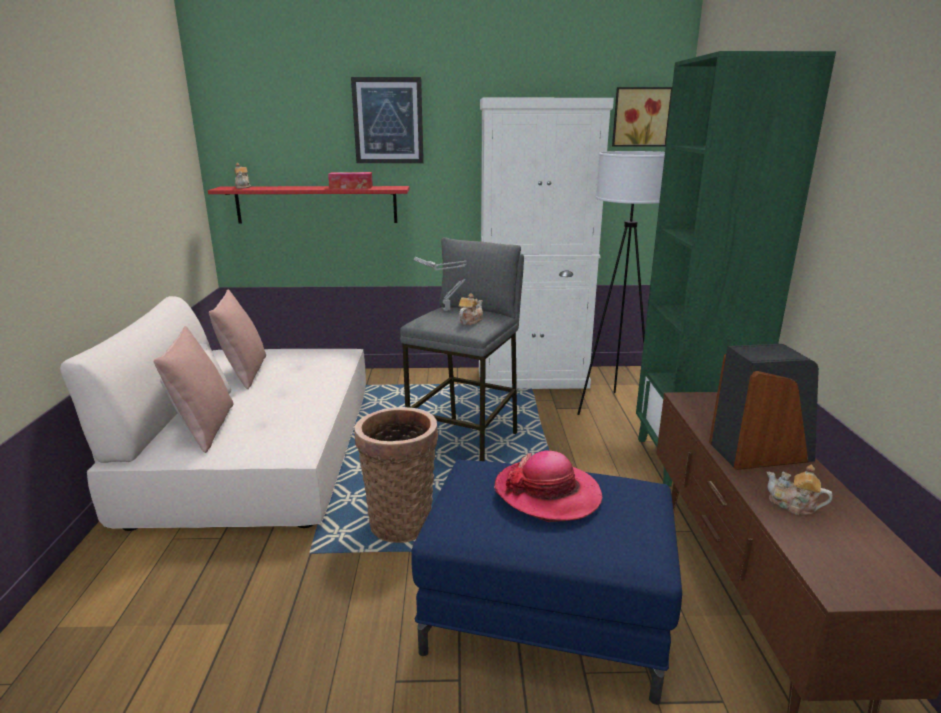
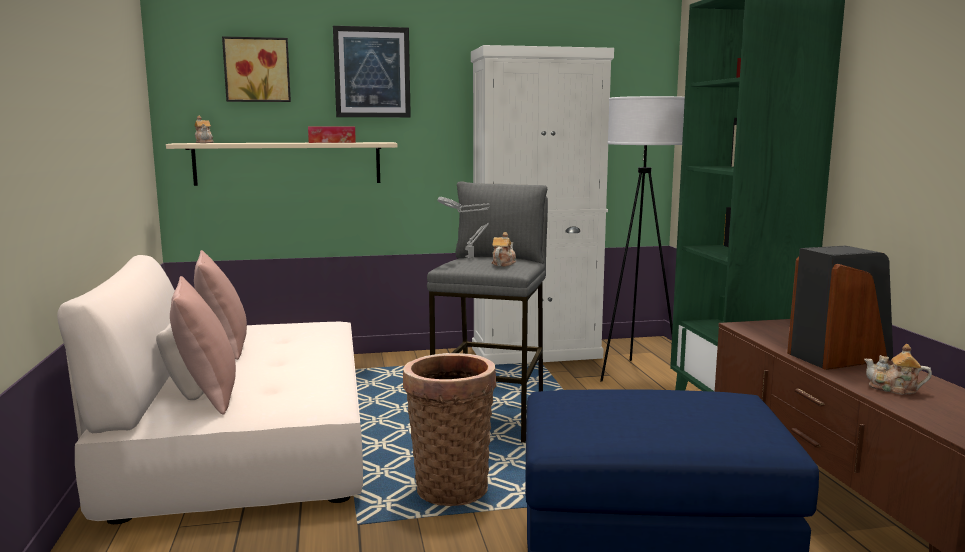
camera: 10 degrees left, 10 degrees down
(316, 204) = (288, 163): red shelf -> beige shelf
(548, 493) = (648, 405): hat -> none
(640, 117) = (632, 72): picture -> picture (257, 70)

